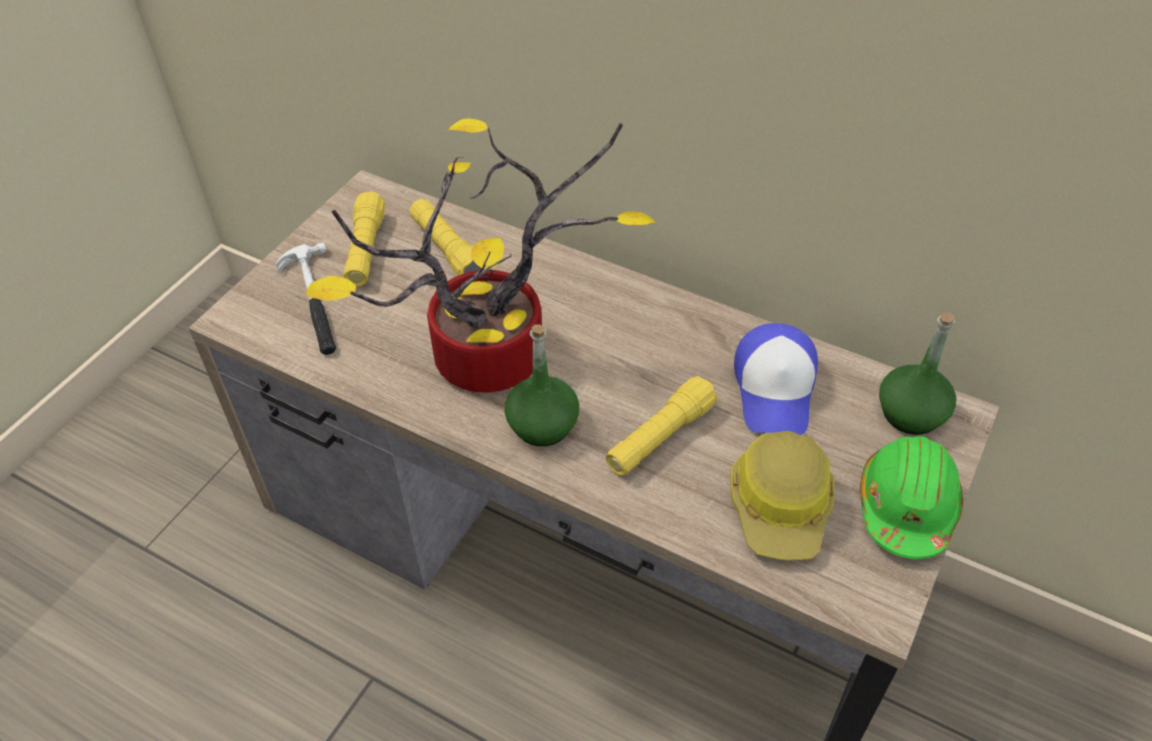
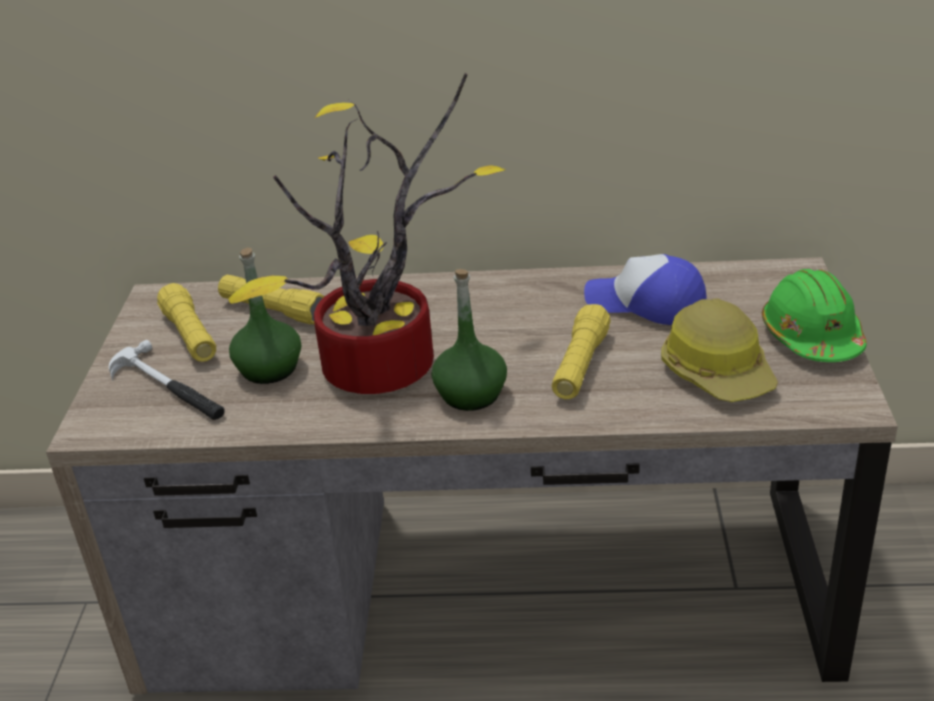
camera: 25 degrees left, 15 degrees down
(775, 389) = (646, 304): cap -> cap turned 135 degrees clockwise
(910, 414) = (763, 283): green bottle -> green bottle (269, 369)

